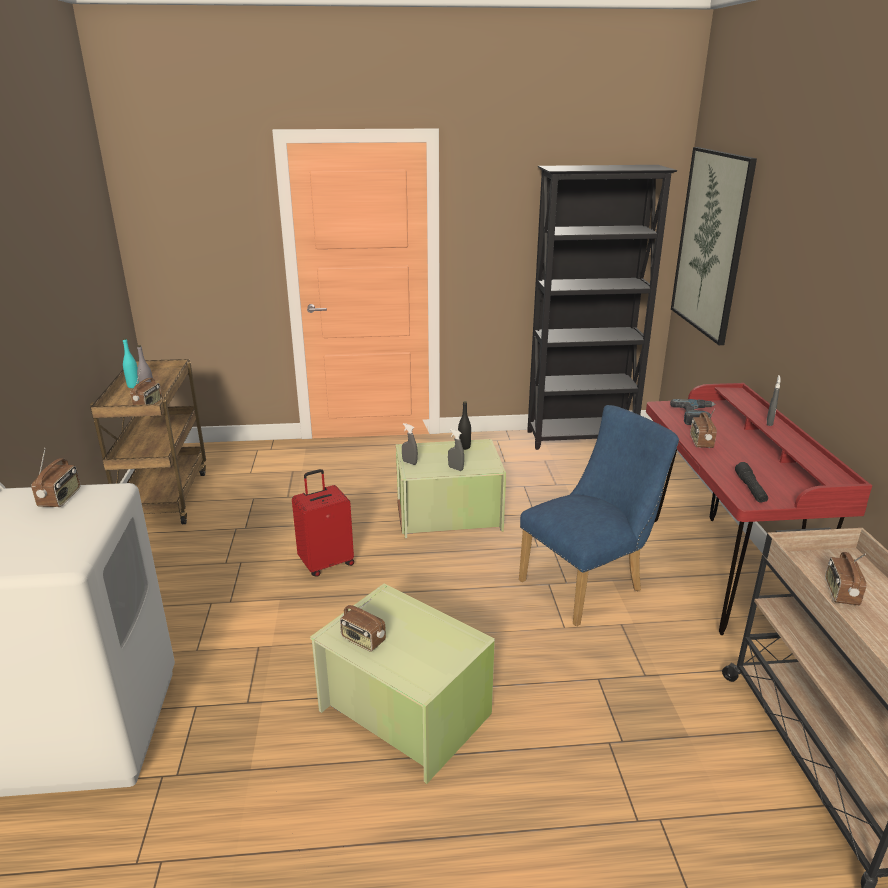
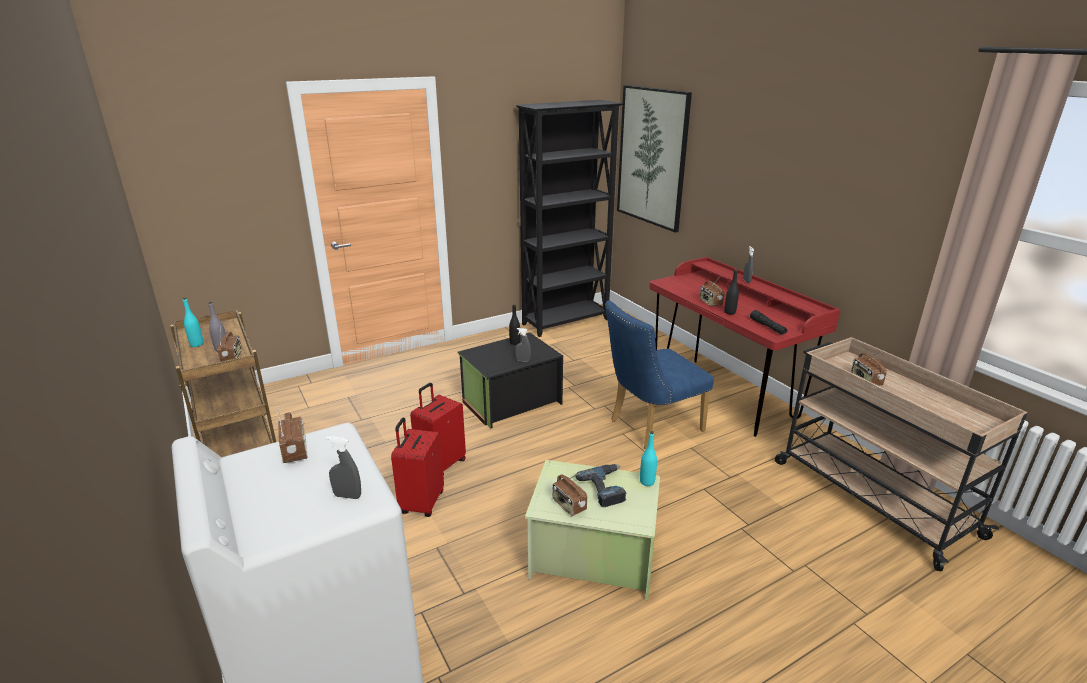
camera: 25 degrees left, 0 degrees up
(278, 597) = (421, 503): none -> red suitcase
(363, 640) = (568, 506): radio -> radio turned 45 degrees clockwise
(409, 462) = (482, 363): grey spray bottle -> grey spray bottle (347, 496)
(448, 515) = (510, 401): green storage box -> black storage box
(473, 641) = (647, 482): none -> turquoise bottle
(588, 584) = (650, 426): blue chair -> blue chair turned 150 degrees counterclockwise
(696, 415) = (690, 285): power drill -> power drill (606, 488)
(715, 459) = (729, 312): none -> black bottle

